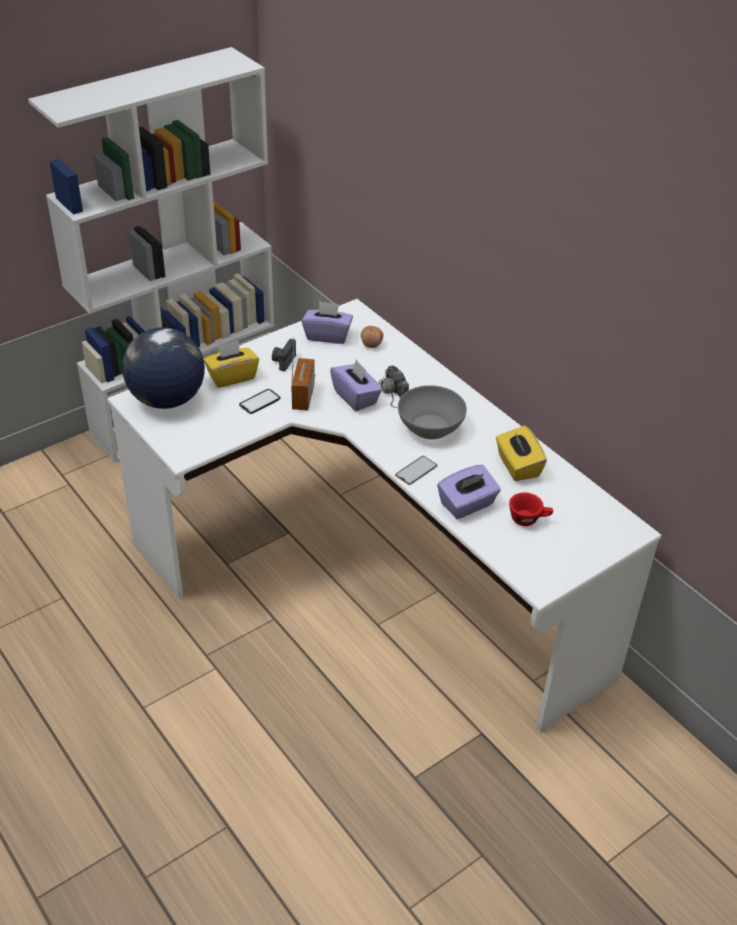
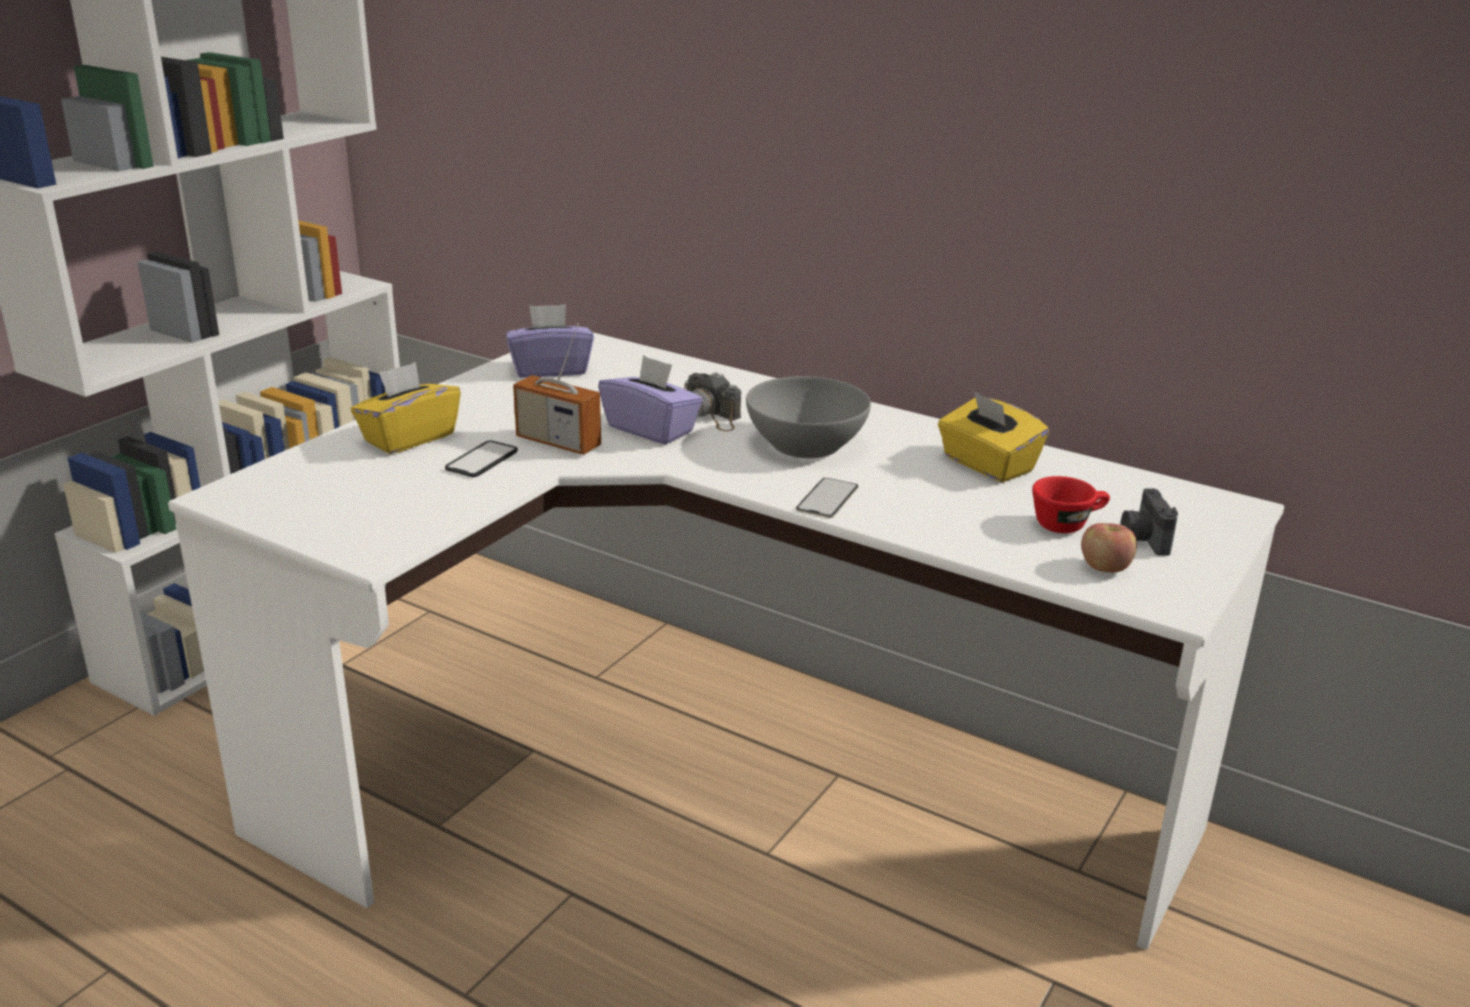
camera: 20 degrees left, 15 degrees down
(167, 400) = (296, 485): globe -> none
(283, 361) = (492, 407): camera -> camera (1143, 539)
(303, 397) = (558, 442): radio -> radio turned 135 degrees clockwise
(371, 345) = (632, 369): apple -> apple (1105, 567)
(467, 505) = (951, 525): purple tissue box -> none

